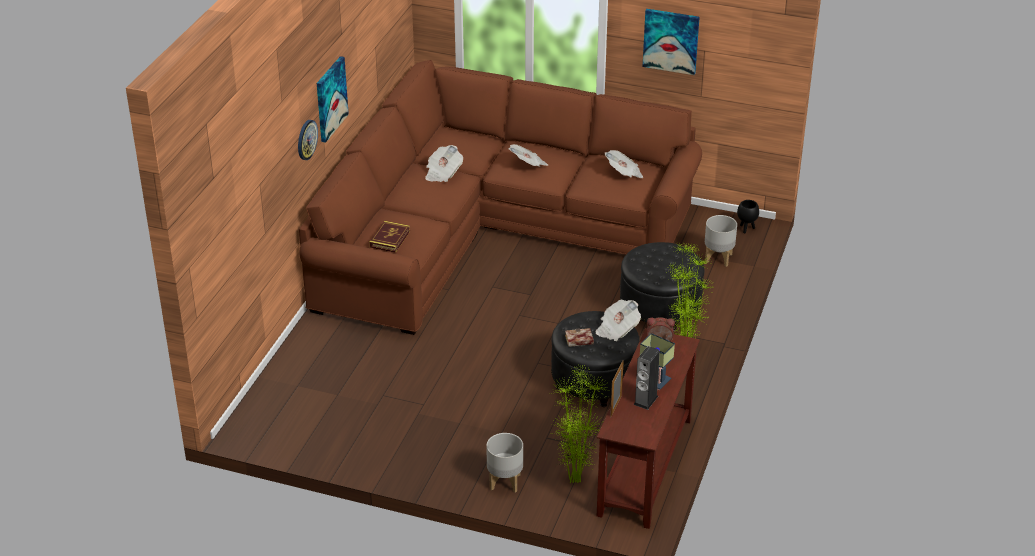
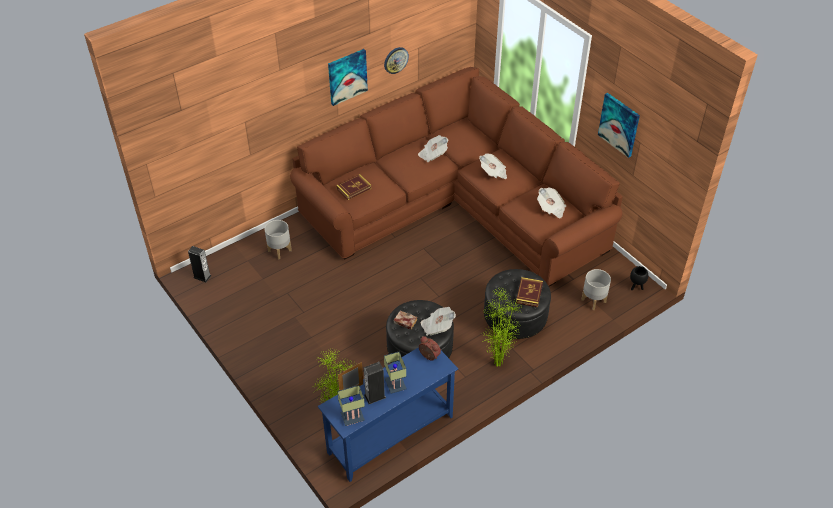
camera: 35 degrees right, 10 degrees up
(258, 425) = (202, 276): none -> speaker
(306, 139) = (310, 100): wall clock -> wall clock (395, 60)
(505, 482) = (298, 395): grey planter -> grey planter (280, 250)
(644, 427) = (353, 416): none -> table lamp
(645, 468) = (390, 435): brown console table -> blue console table
(676, 261) = (529, 293): none -> book

